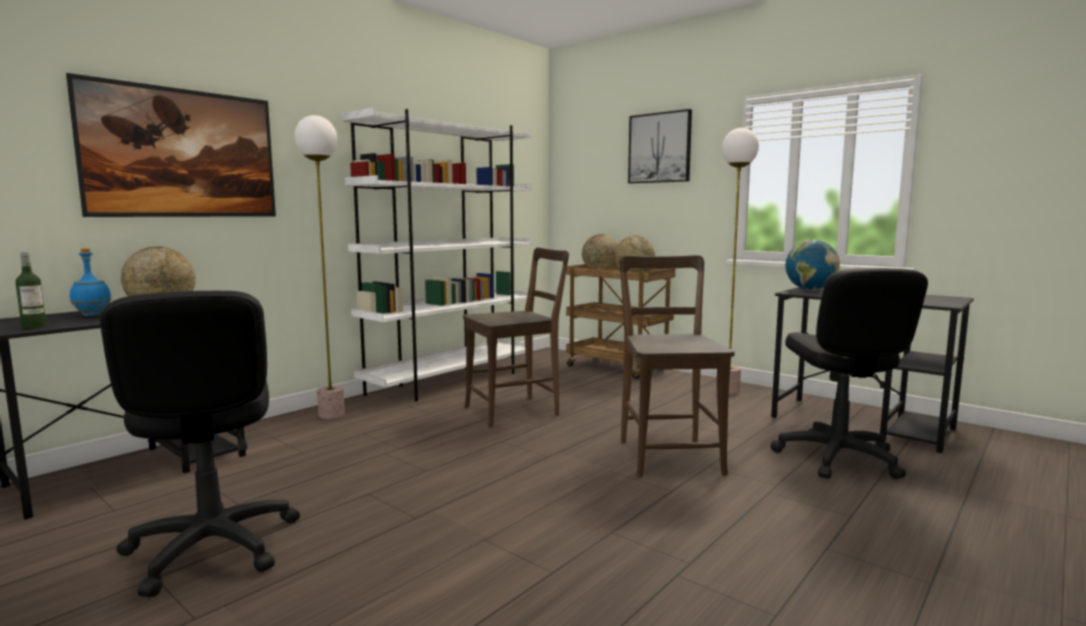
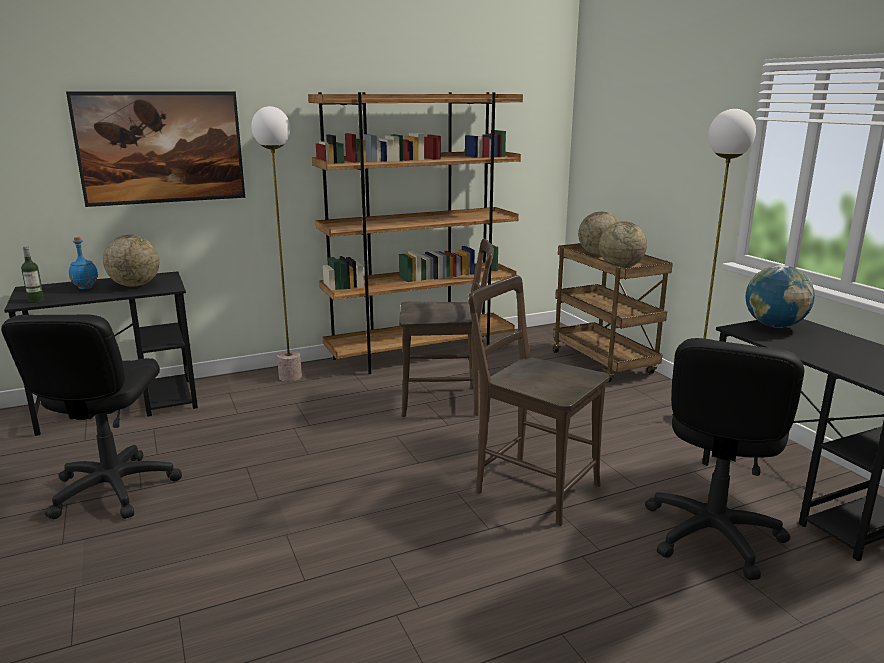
camera: 25 degrees right, 10 degrees up
(451, 381) = (421, 354): white bookcase -> brown bookcase
(660, 148) = (673, 114): picture -> none
(668, 454) = (532, 486): brown chair -> brown chair turned 75 degrees counterclockwise

